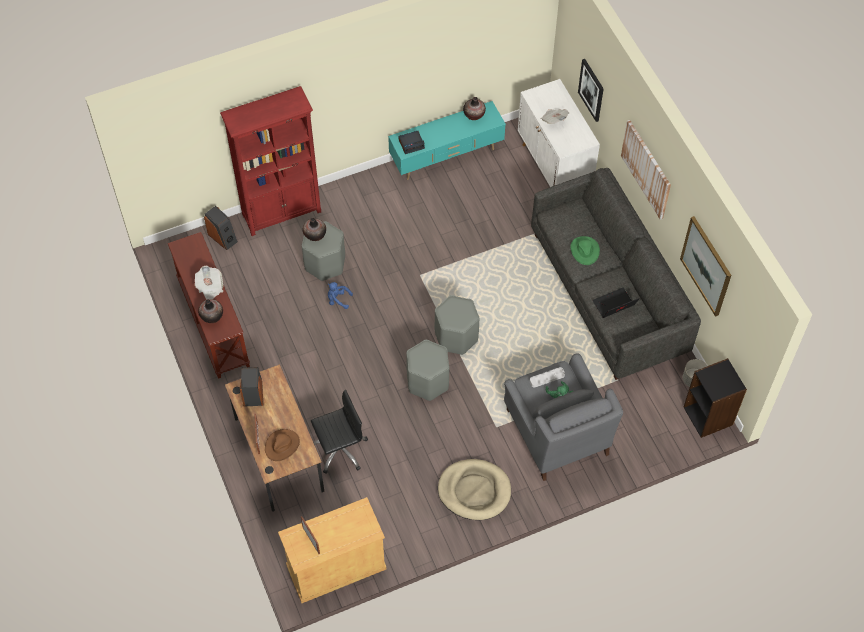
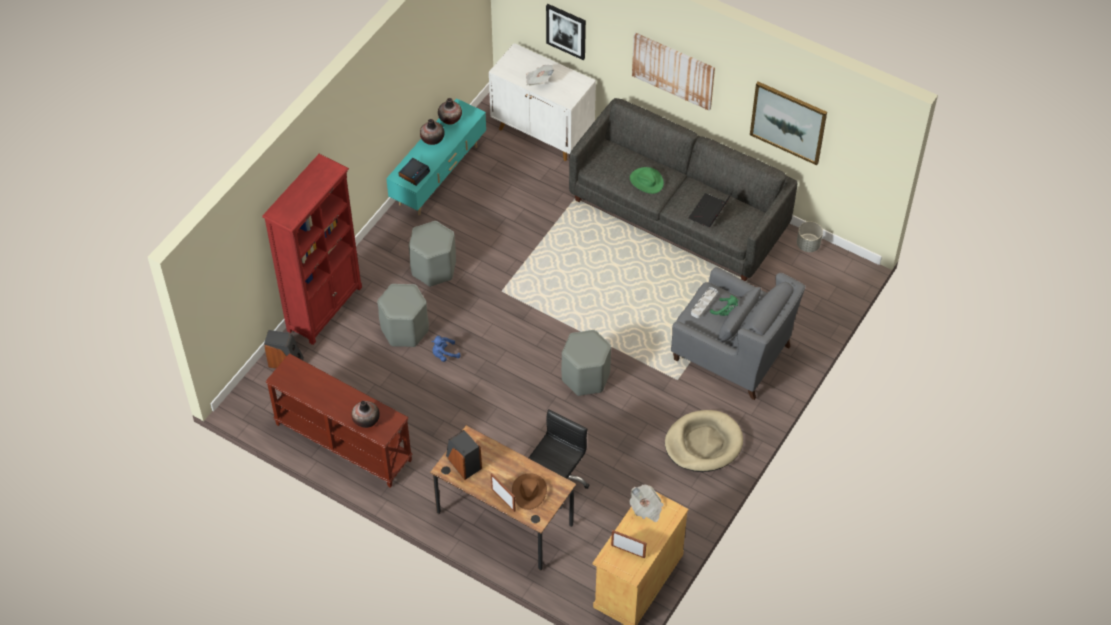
camera: 35 degrees left, 5 degrees down
(210, 287) = (342, 396): newspaper -> newspaper (646, 508)
(315, 234) = (392, 301): vase -> vase (432, 139)
(456, 336) = (578, 325): grey stool -> grey stool (434, 268)
(708, 416) = (844, 267): black bookcase -> none

